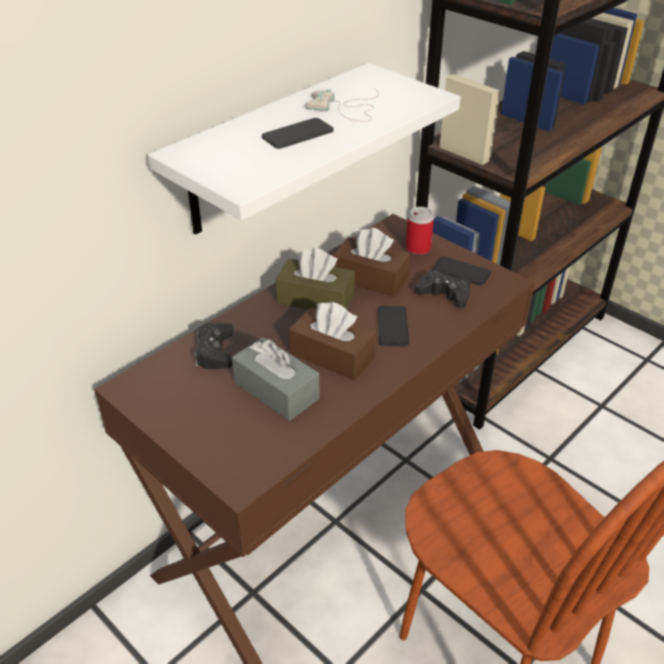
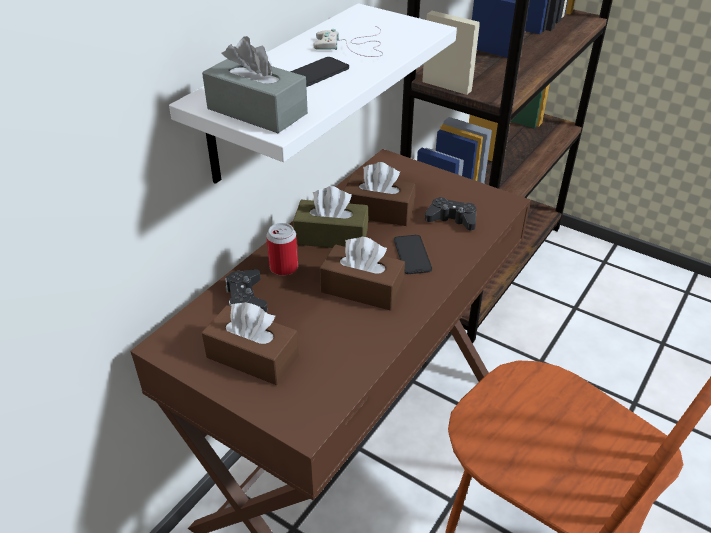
camera: 10 degrees left, 0 degrees up
(207, 409) = (252, 356): none -> brown tissue box
(276, 390) = (317, 329): grey tissue box -> grey tissue box (257, 111)
(418, 248) = (415, 179): can -> can (284, 267)
(461, 271) = (461, 196): phone -> none

